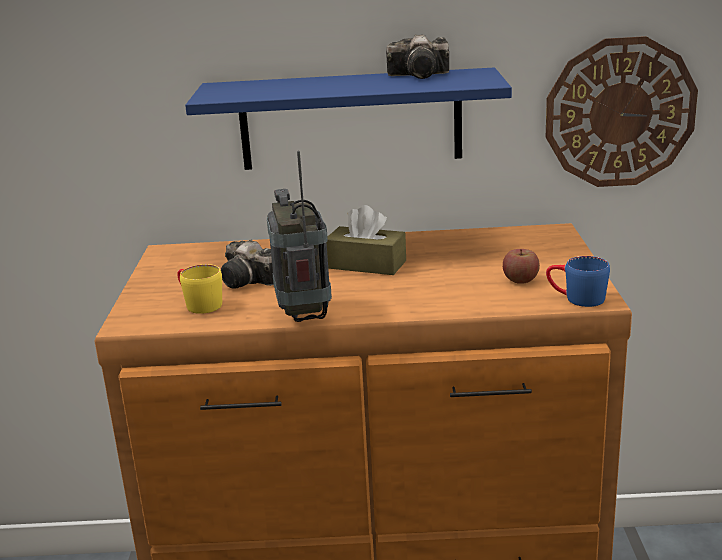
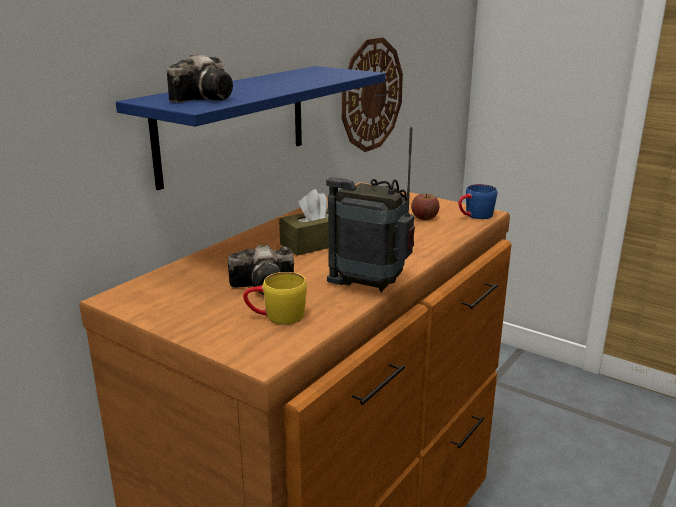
camera: 55 degrees left, 0 degrees up
(422, 75) = (294, 74): camera -> camera (207, 98)

